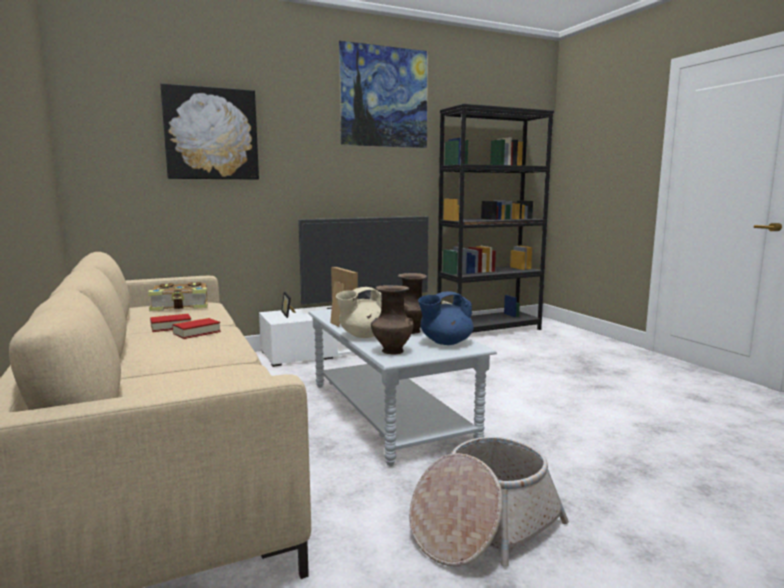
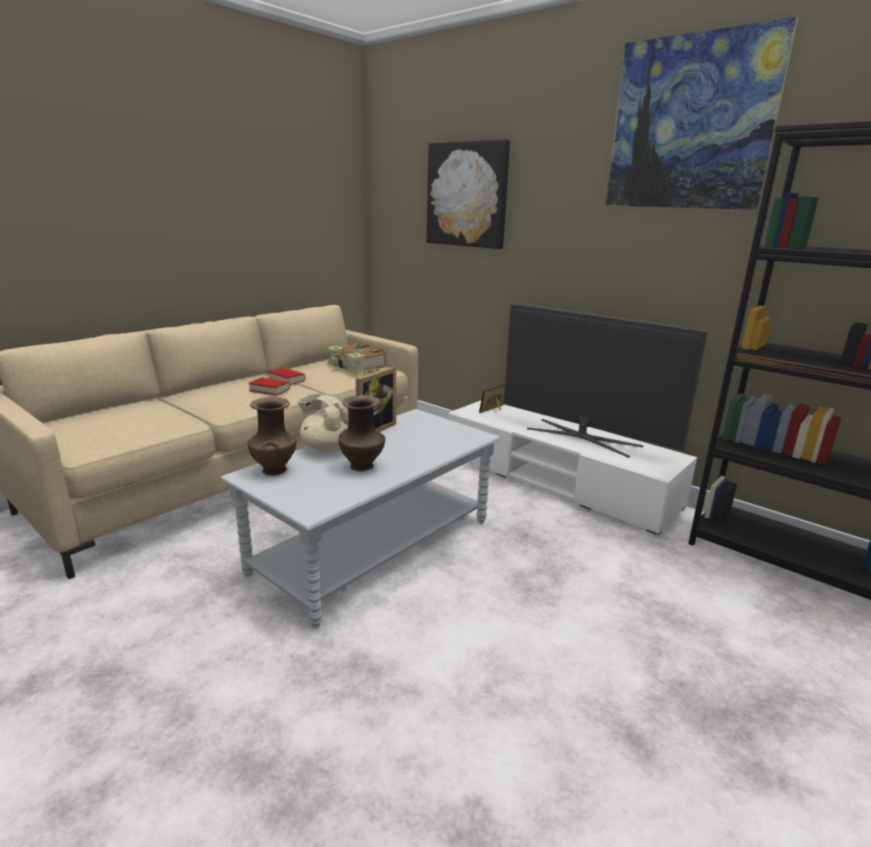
camera: 65 degrees right, 10 degrees up
(445, 342) = (324, 491): blue teapot -> none
(483, 527) = (131, 658): basket -> none

